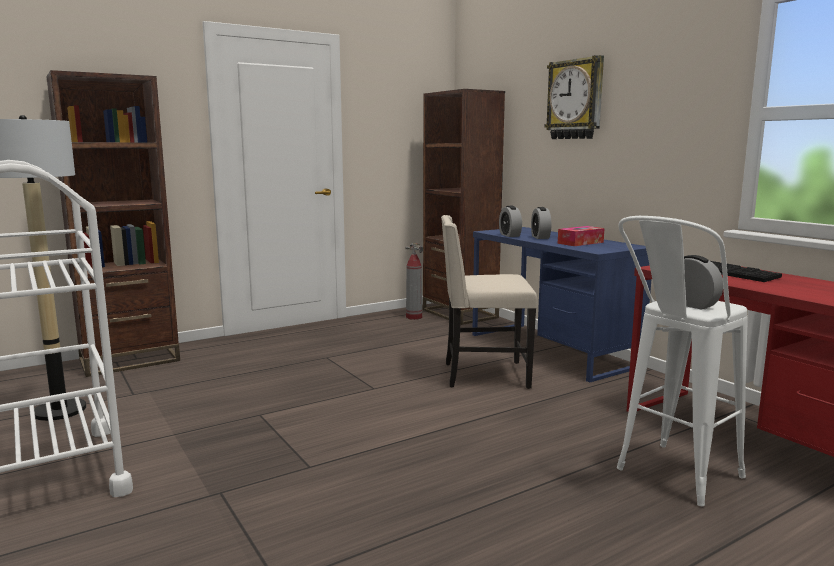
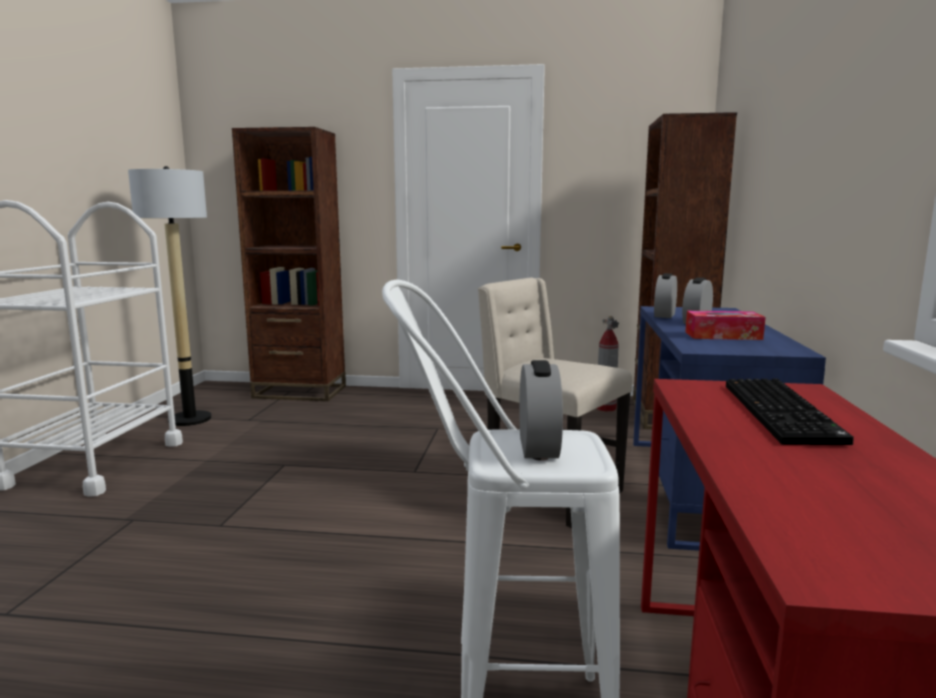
camera: 40 degrees right, 0 degrees up
(575, 99) = (786, 114): wall clock -> none

